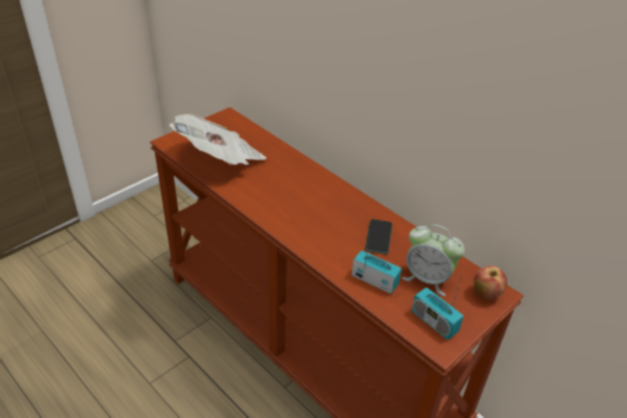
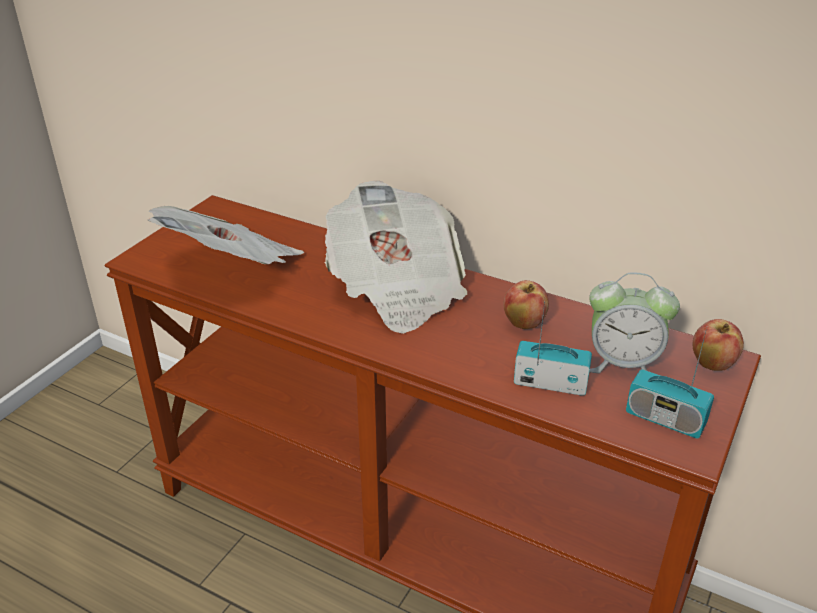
camera: 15 degrees left, 5 degrees down
(311, 195) = (396, 288): none -> newspaper
(378, 237) = (524, 323): phone -> apple

